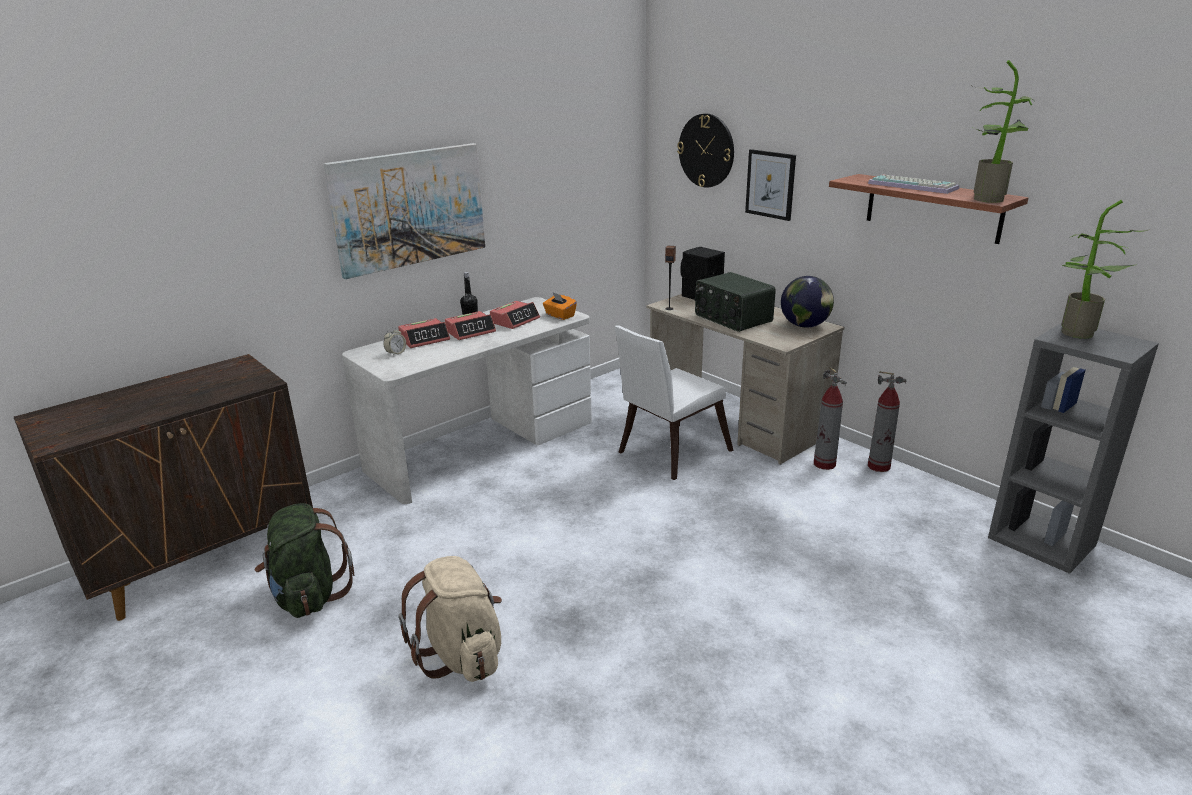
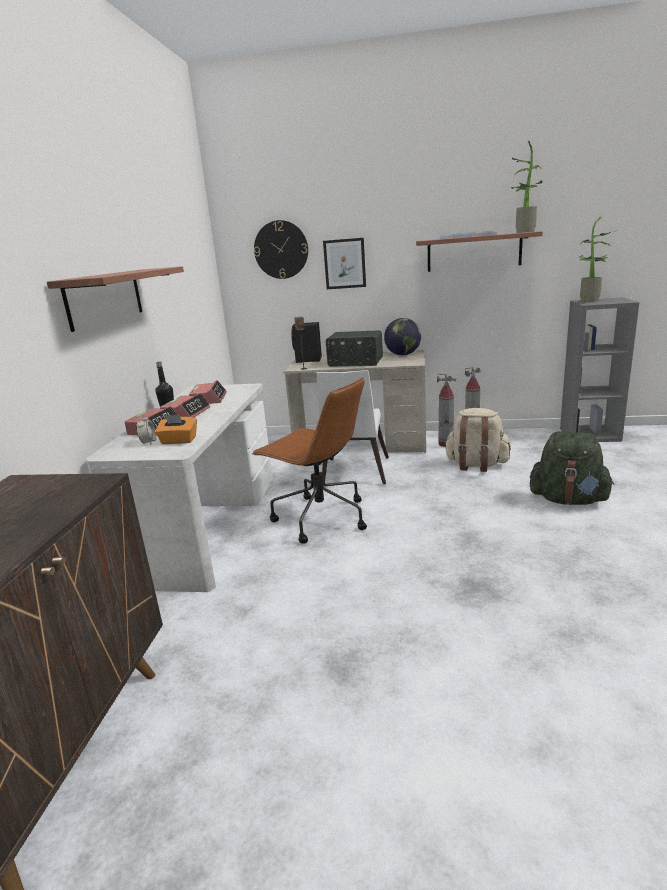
camera: 40 degrees left, 5 degrees down
(308, 596) = (242, 706): green backpack -> green backpack (568, 500)
(409, 208) = (105, 298): picture -> shelf
(462, 655) = (450, 653): beige backpack -> beige backpack (476, 465)
(560, 315) = (238, 388): orange tissue box -> orange tissue box (178, 441)
(565, 484) = (319, 518): none -> brown office chair

